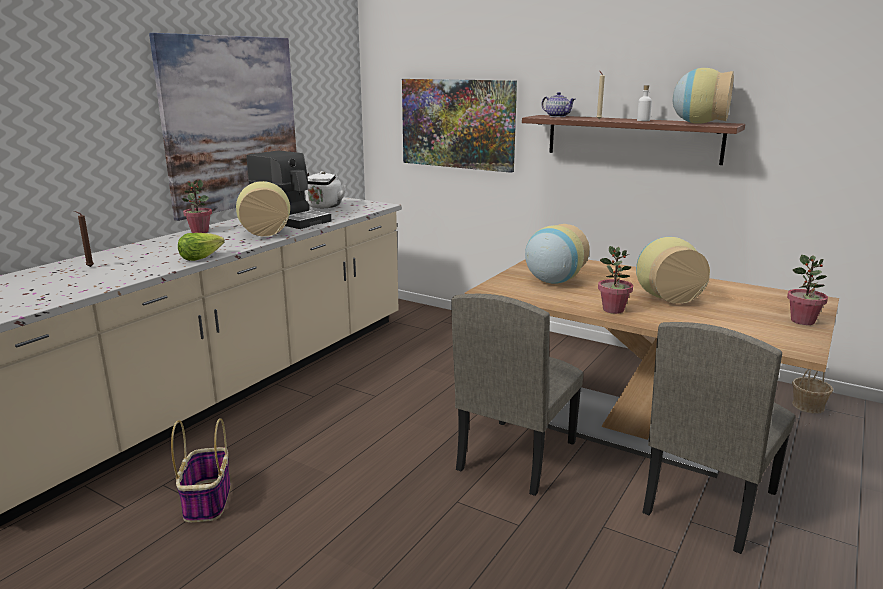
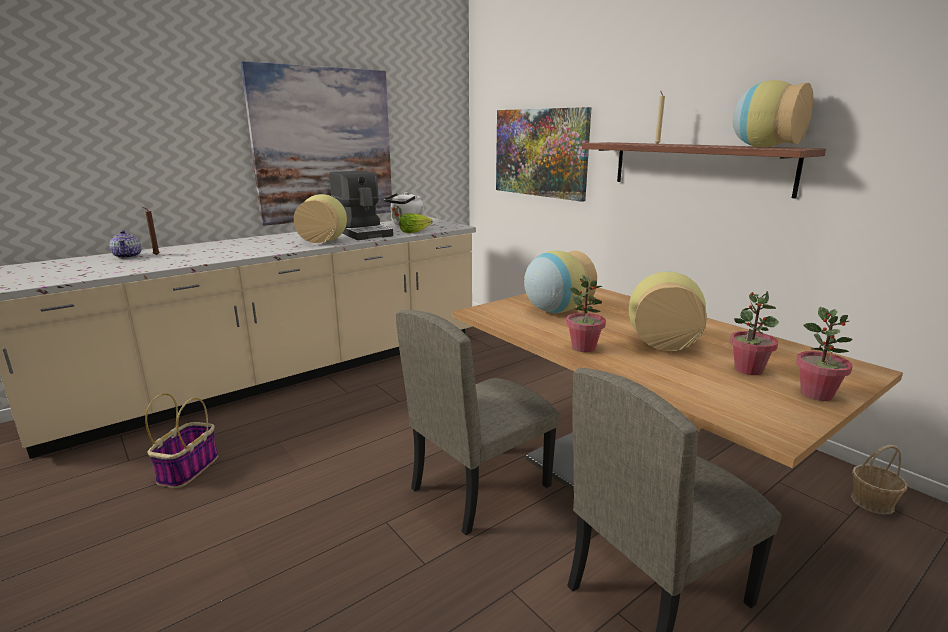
camera: 20 degrees right, 0 degrees up
(199, 231) = (278, 236): potted plant -> potted plant (748, 370)
(200, 257) = (243, 255): lettuce -> lettuce (414, 232)
(557, 116) = (621, 142): teapot -> teapot (128, 256)
(643, 120) = (704, 145): white bottle -> none

